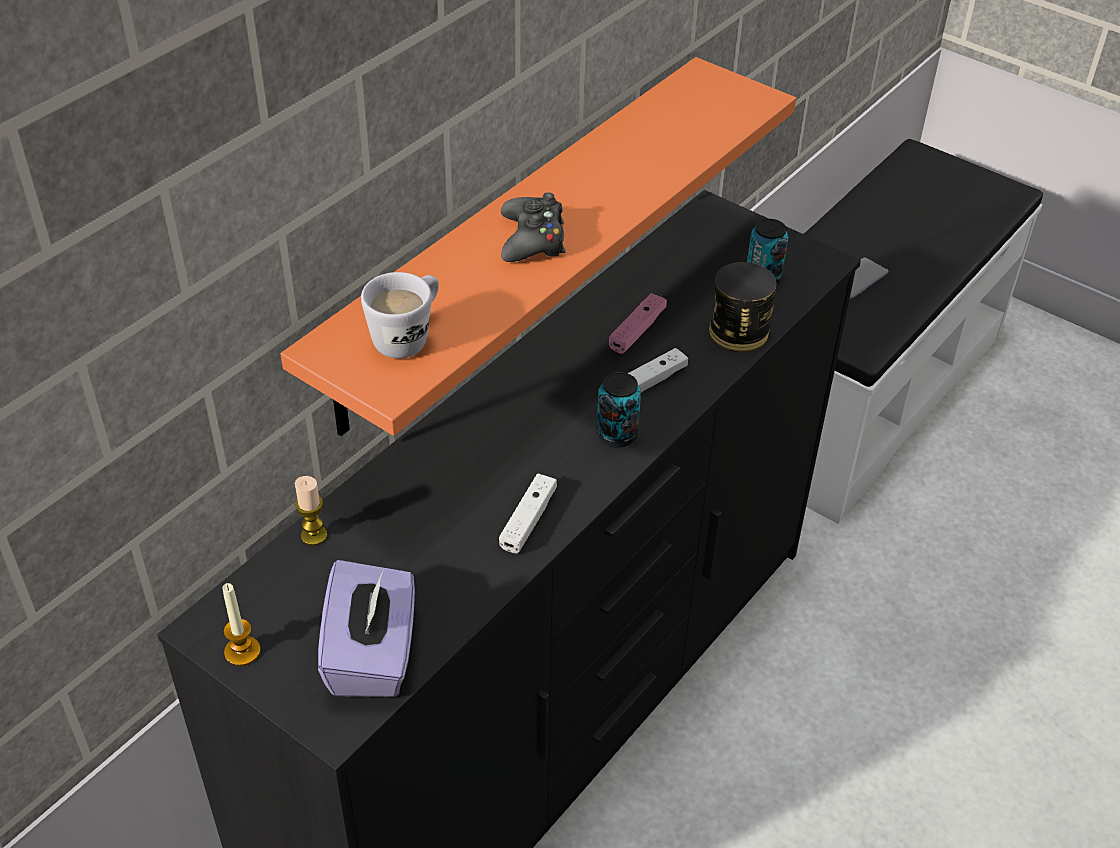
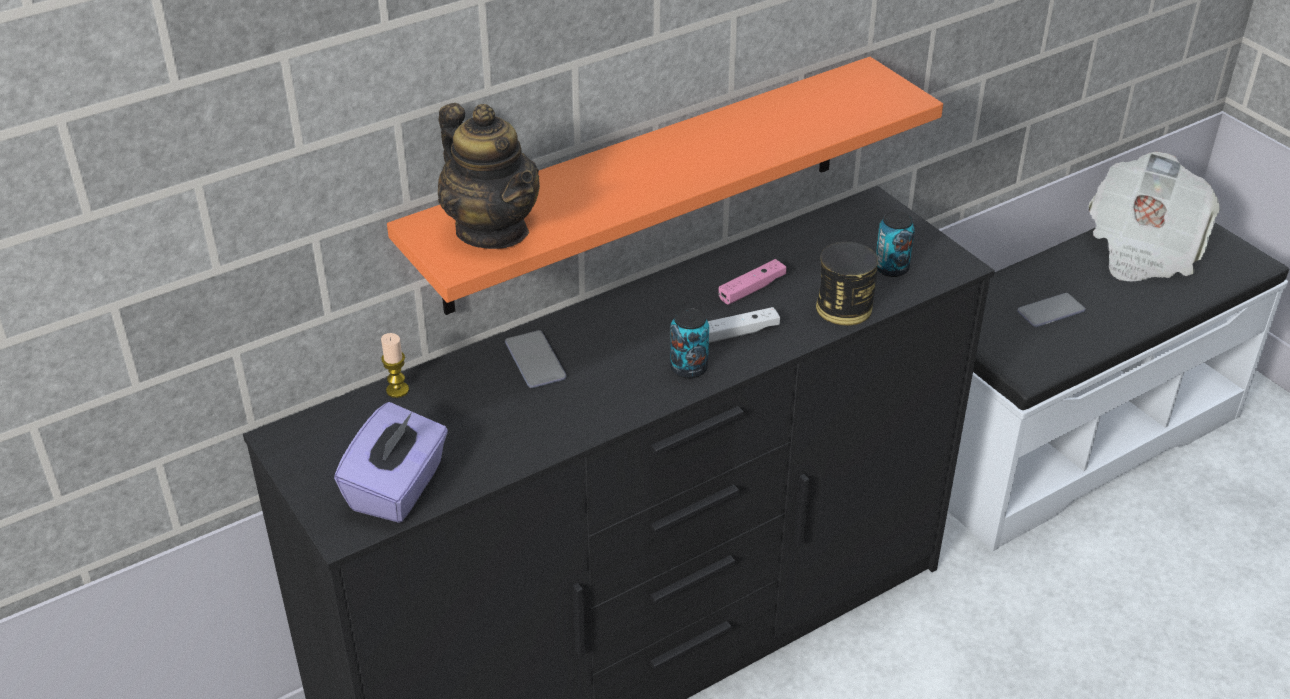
camera: 20 degrees right, 5 degrees down
(242, 651) = (299, 461): candle -> none
(408, 337) = (492, 230): white mug -> teapot
(451, 464) = (535, 361): none -> phone
(528, 520) = (577, 417): white game controller -> none
(532, 239) = (637, 176): black game controller -> none
(911, 197) = (1143, 248): none -> newspaper

